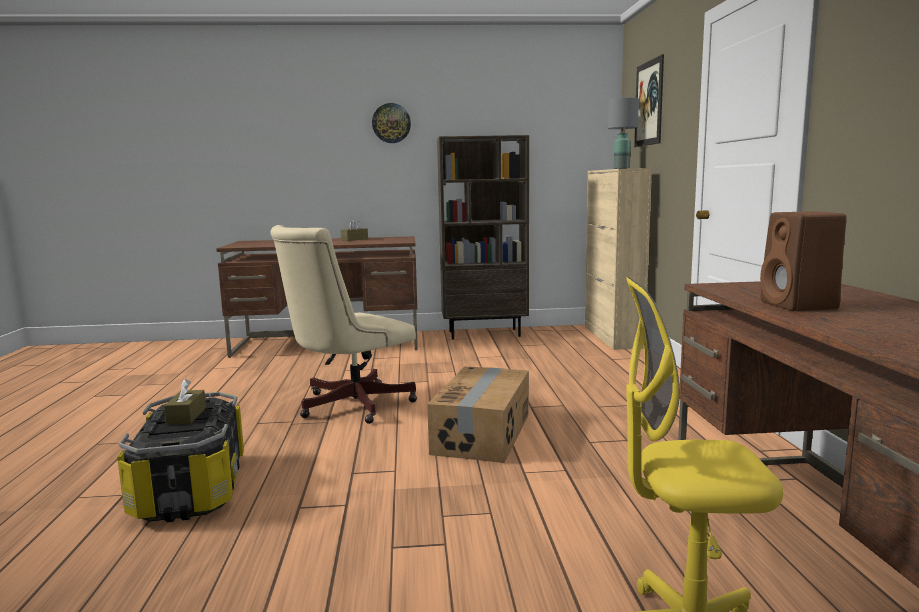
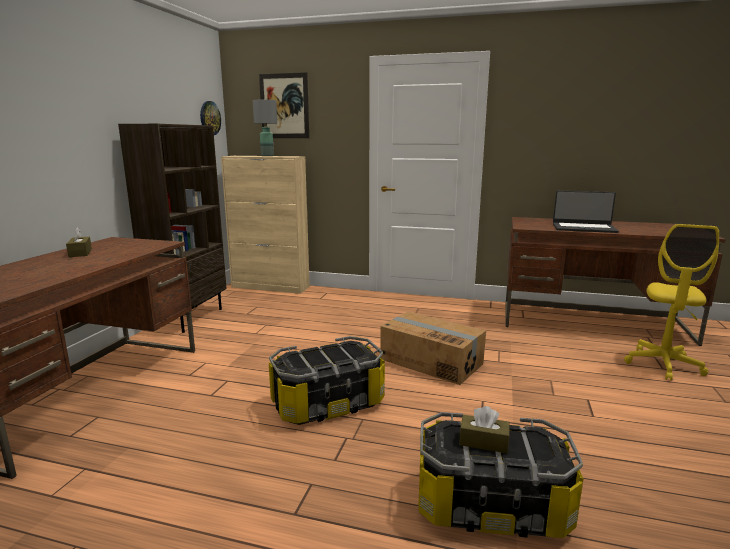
camera: 70 degrees left, 5 degrees up
(348, 406) = (328, 404): beige office chair -> storage box
(391, 123) = (66, 100): wall clock -> wall clock (210, 118)
(800, 306) = (583, 228): brown speaker -> laptop

